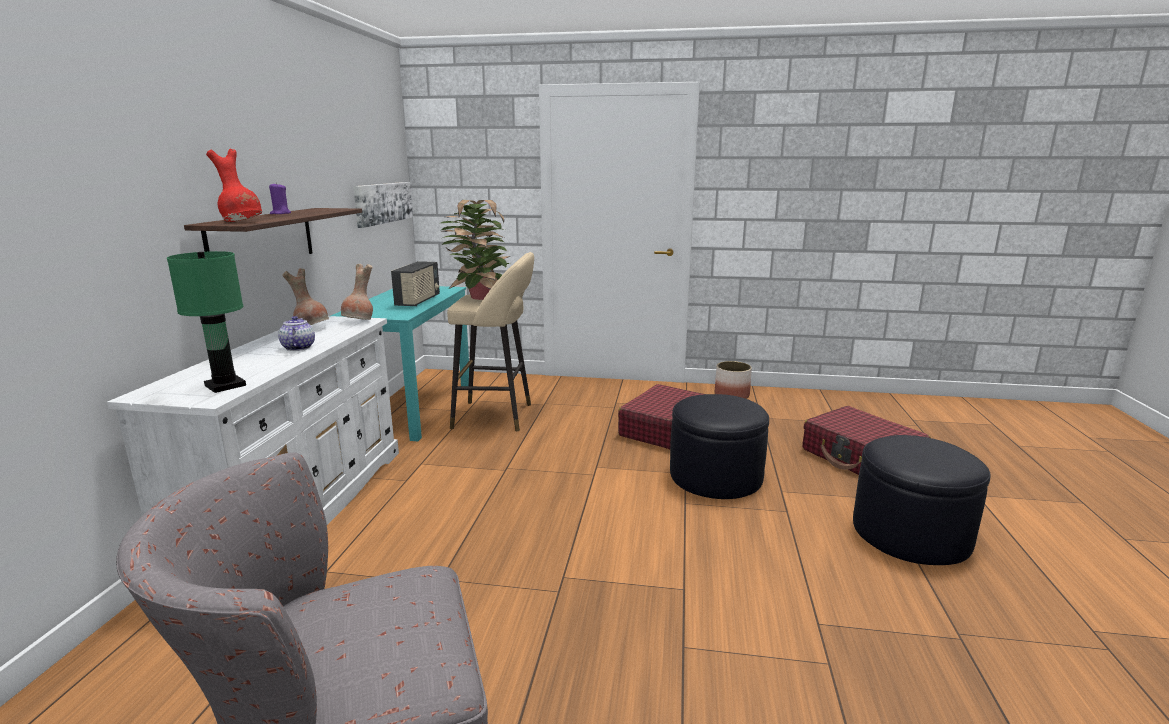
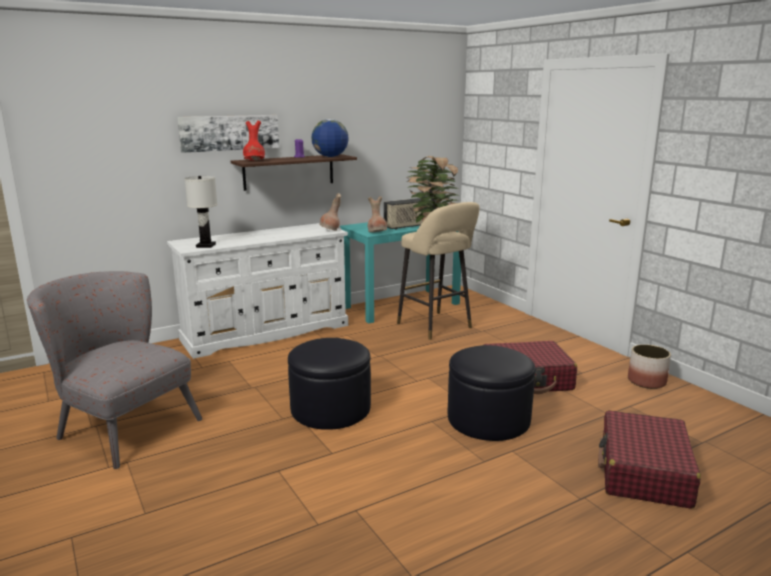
camera: 50 degrees right, 0 degrees up
(225, 385) = (206, 245): green table lamp -> white table lamp
(298, 347) = (270, 237): teapot -> none
(312, 328) = (303, 229): brown vase -> brown vase (377, 233)
(326, 210) = (330, 157): none -> globe
(383, 203) = (421, 152): picture -> picture (229, 133)
(910, 533) = (540, 525): black ottoman -> black ottoman (330, 409)

